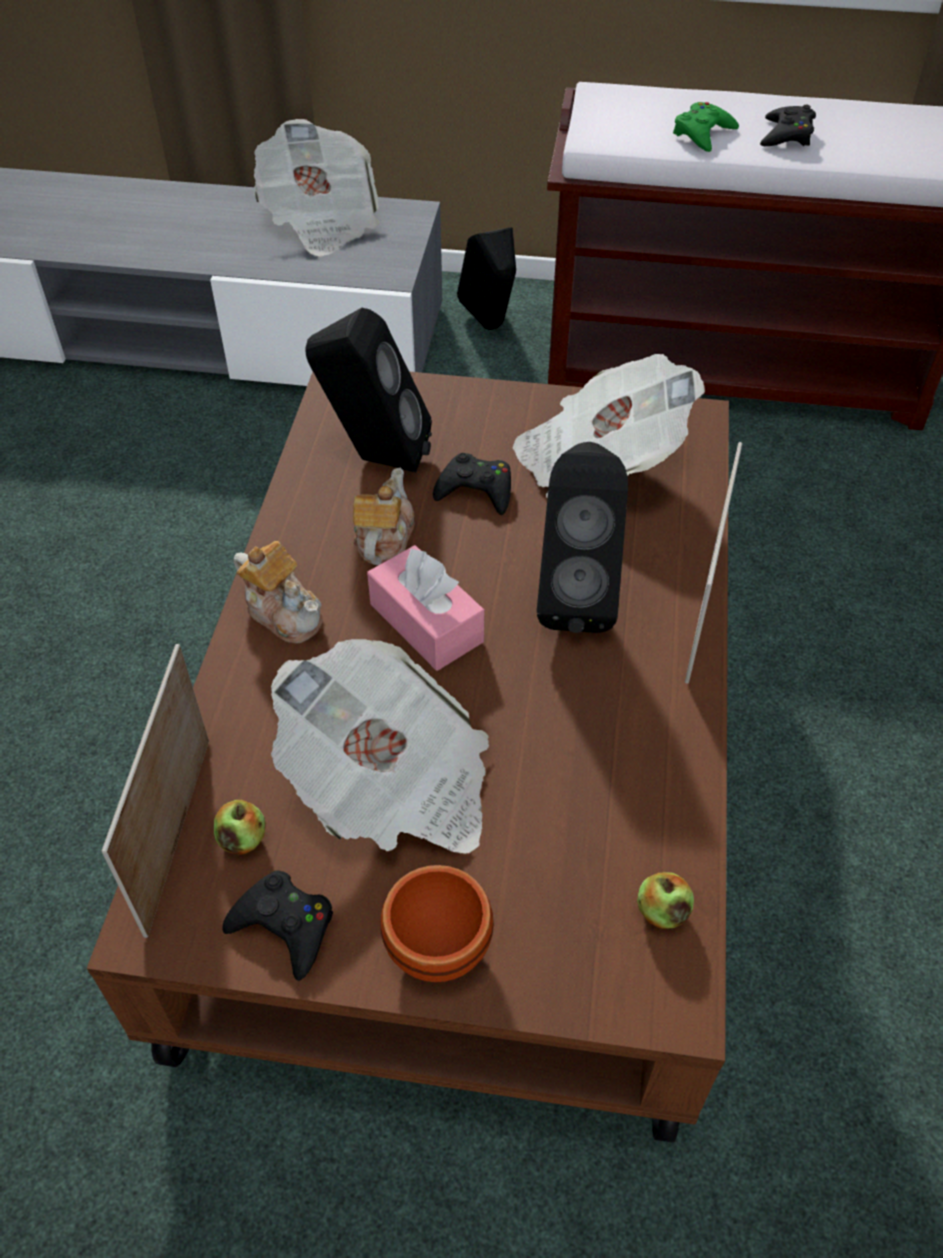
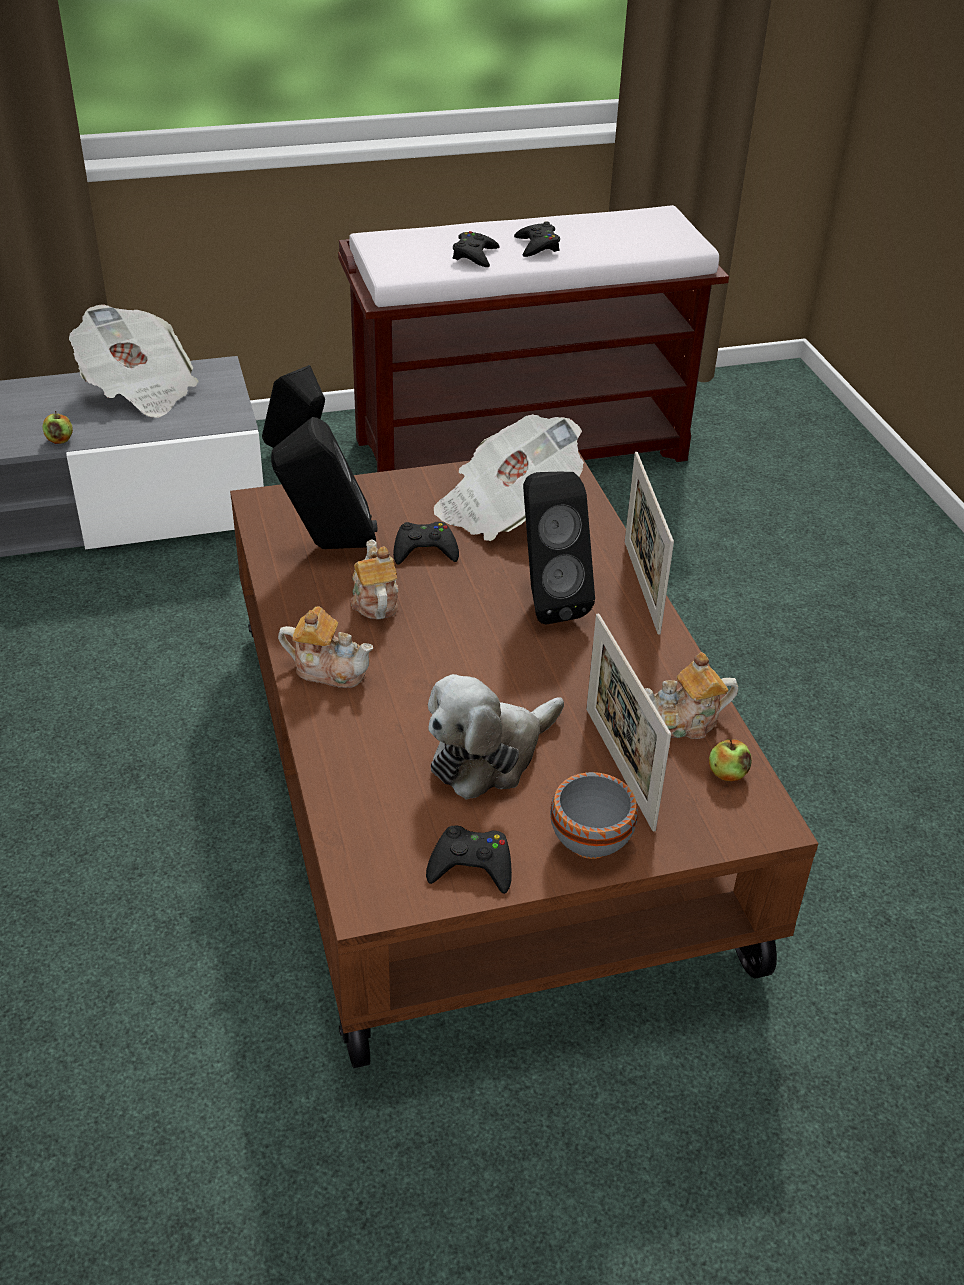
camera: 25 degrees left, 10 degrees down
(178, 833) = (347, 834): picture frame -> picture frame (619, 767)
(243, 839) = (401, 823): apple -> apple (59, 440)
(391, 784) = (489, 755): newspaper -> plush toy
(426, 623) = (445, 647): pink tissue box -> none
(434, 946) = (587, 842): brown bowl -> grey bowl
(648, 817) = (684, 722): none -> teapot
(703, 134) = (475, 255): green game controller -> black game controller

